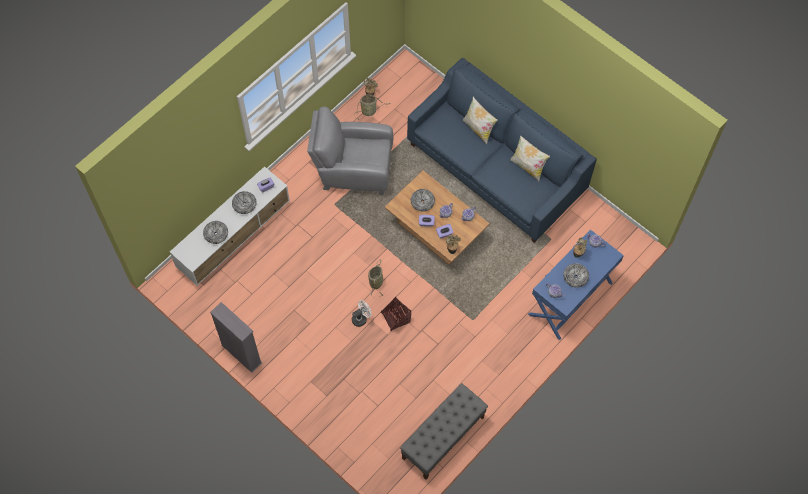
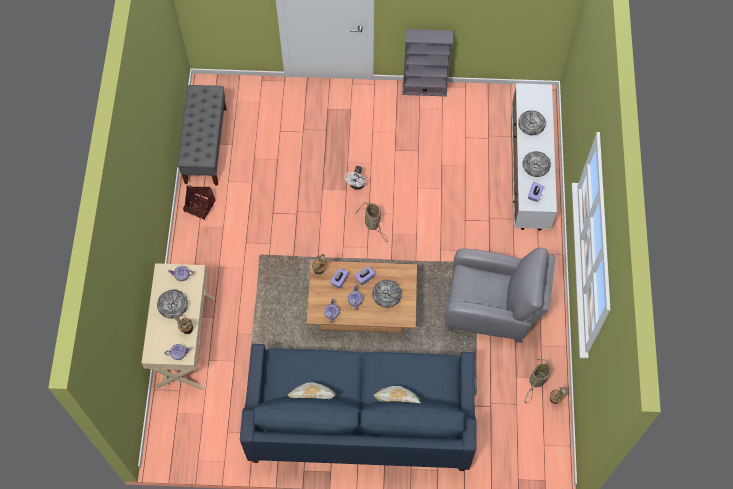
camera: 140 degrees right, 0 degrees up
(353, 169) = (492, 309): grey armchair -> grey armchair turned 45 degrees clockwise
(396, 318) = (327, 207): basket -> basket (199, 206)
(570, 299) = (185, 341): blue console table -> beige console table

